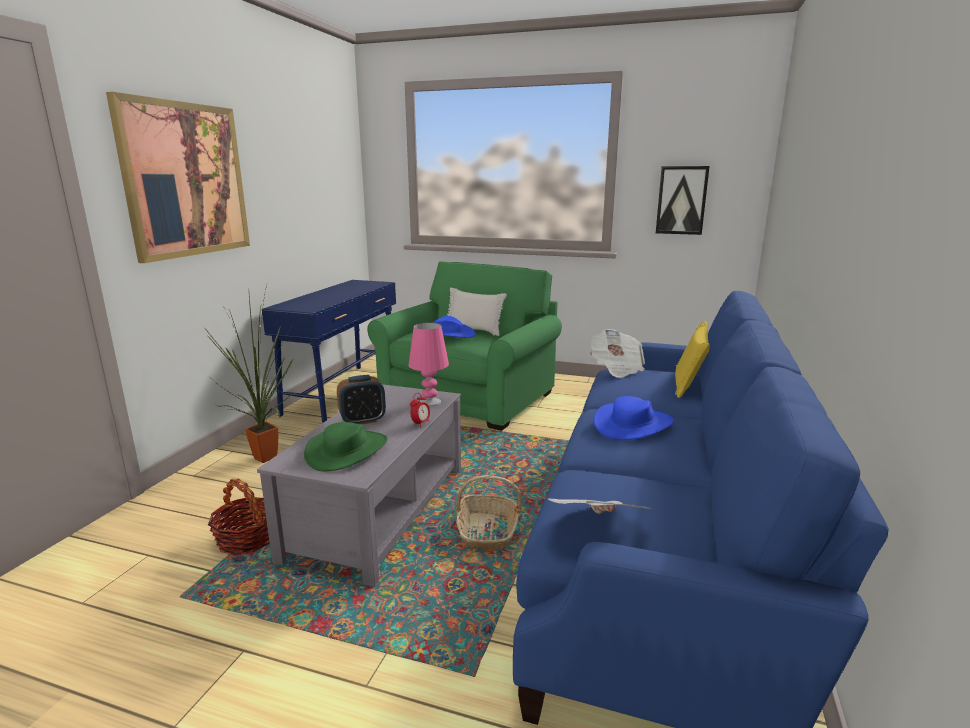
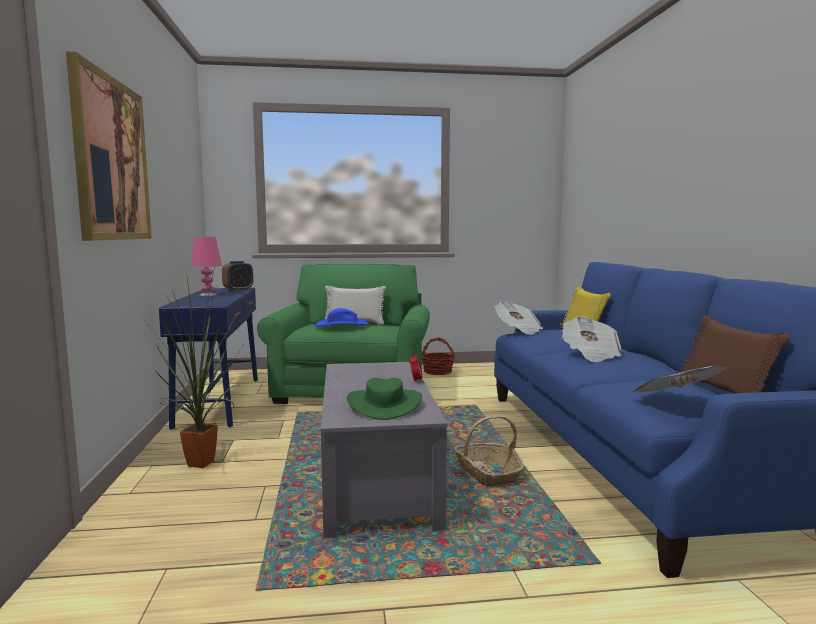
camera: 25 degrees left, 10 degrees down
(247, 539) = (269, 528): basket -> basket (437, 371)
(362, 420) = (360, 386): alarm clock -> alarm clock (238, 290)
(429, 402) = (397, 369): pink table lamp -> pink table lamp (208, 295)
(633, 424) = (590, 355): blue hat -> newspaper
(681, 200) = (501, 209): picture -> none
(694, 527) = (724, 393): none -> brown pillow

